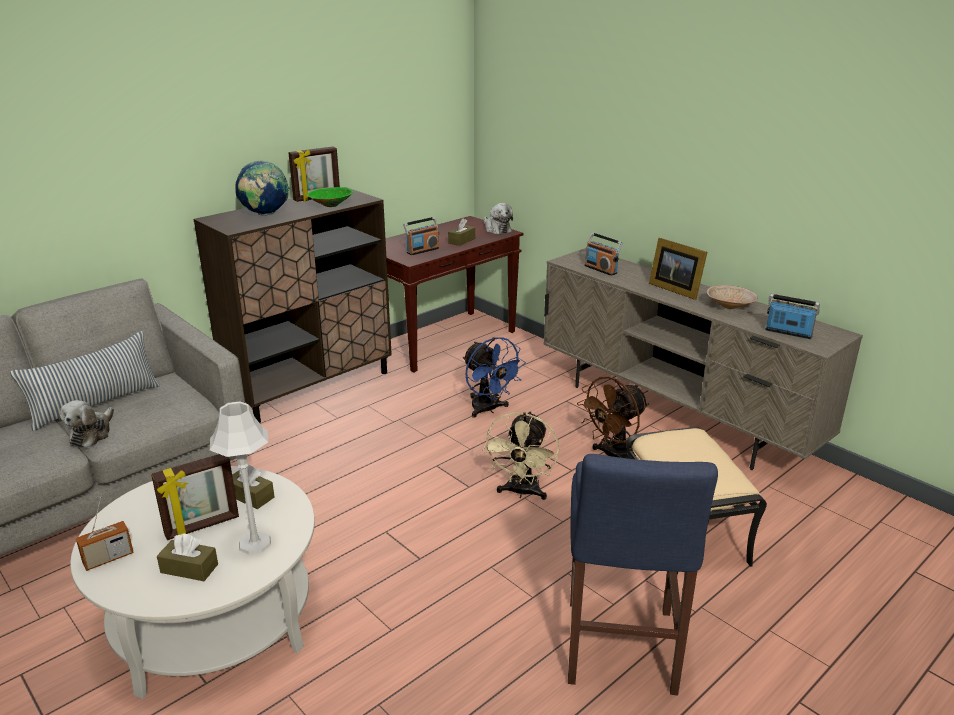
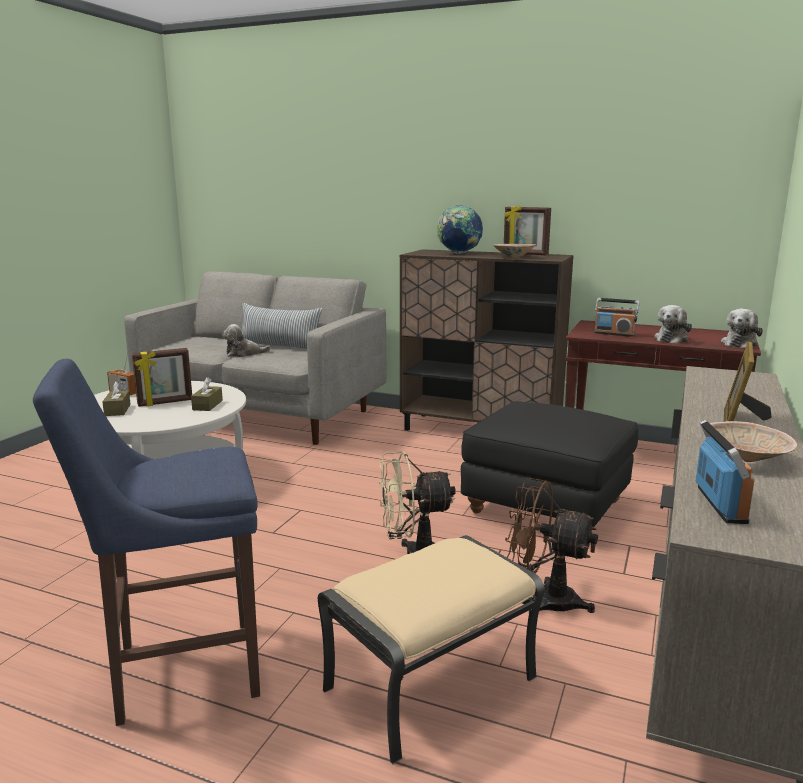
camera: 65 degrees right, 10 degrees down
(202, 526) = (165, 403): picture frame -> picture frame turned 60 degrees counterclockwise
(255, 543) = (150, 418): grey table lamp -> none
(330, 205) = (513, 257): green bowl -> beige bowl
(461, 241) = (672, 339): brown tissue box -> plush toy
(488, 409) = (546, 507): blue fan -> black ottoman
(601, 269) = (716, 386): radio -> none

